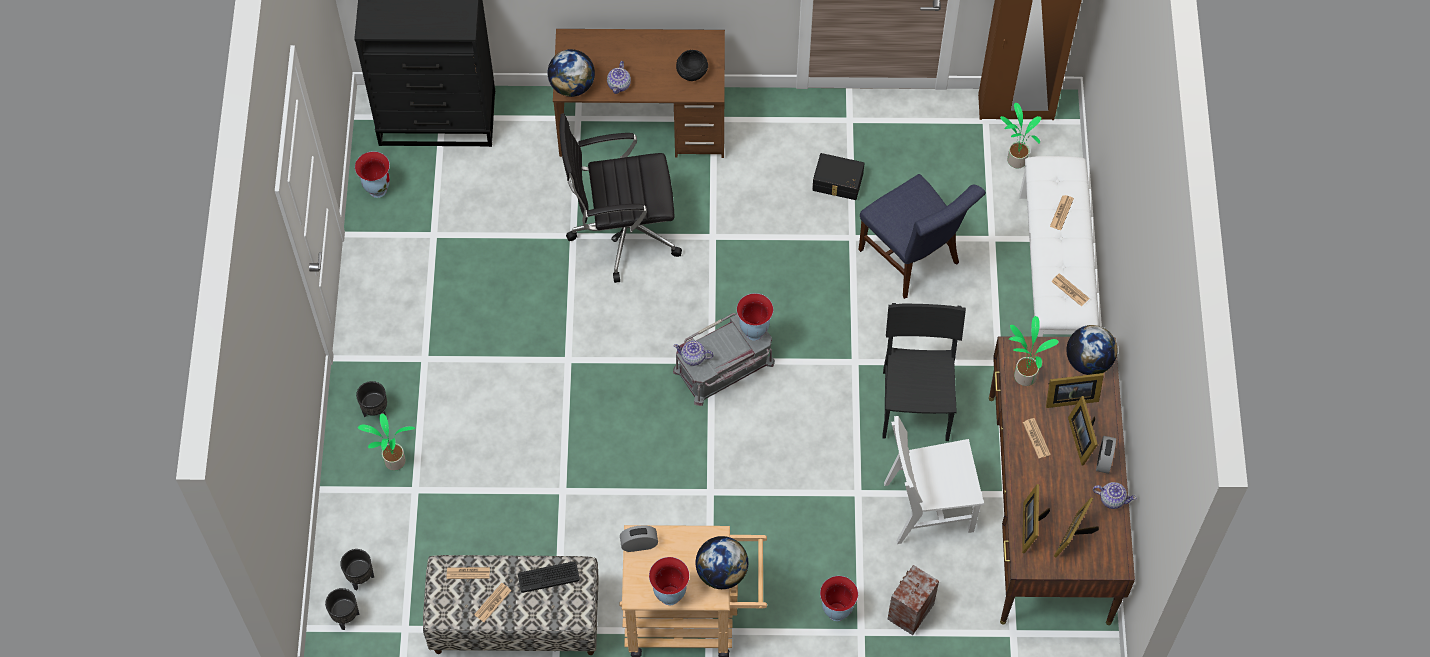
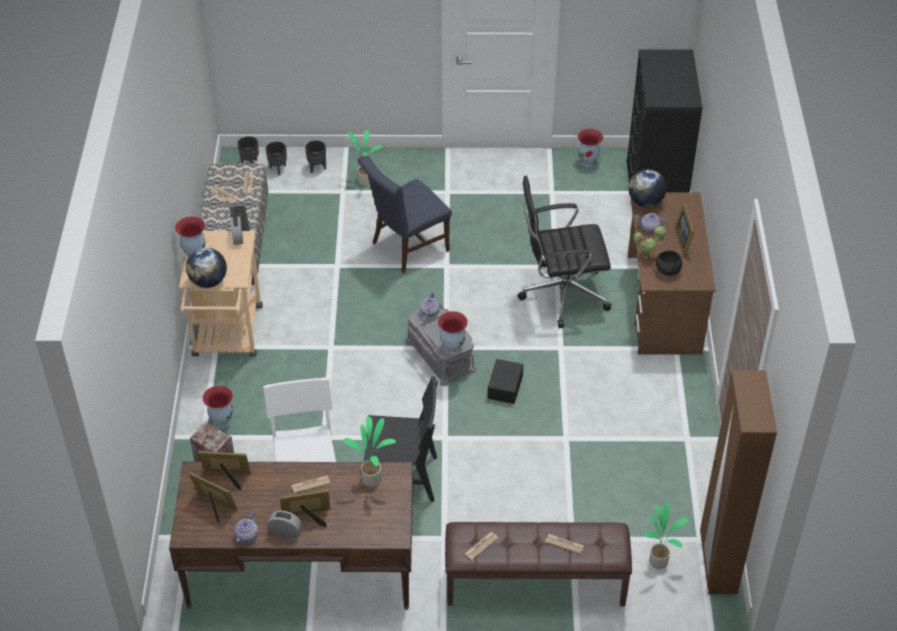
camera: 90 degrees right, 15 degrees down
(376, 411) = (405, 170): black planter -> black planter (317, 168)
(622, 231) = (561, 294): black office chair -> black office chair turned 90 degrees counterclockwise
(667, 91) = (647, 256): none -> potted plant
(837, 183) = (620, 429): black storage box -> black storage box (504, 387)
(913, 259) = (546, 480): blue chair -> blue chair (406, 248)
(1053, 275) = (535, 584): white bench -> brown bench
(1069, 398) = (349, 510): picture frame -> picture frame (684, 241)
(1088, 361) = (385, 526): globe -> none

